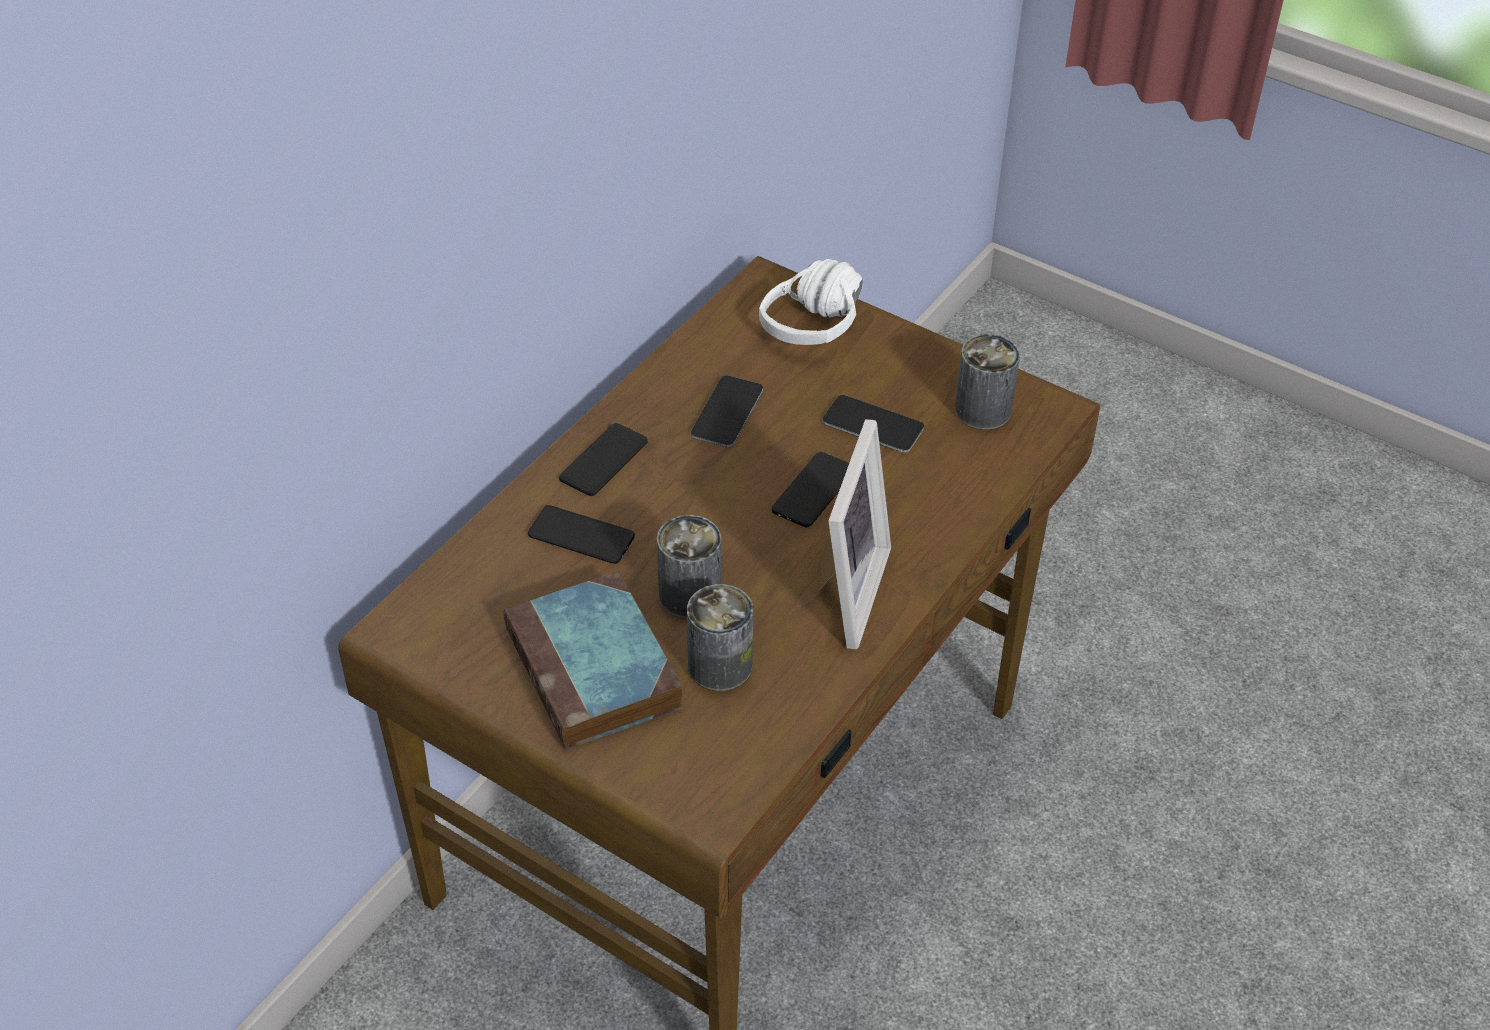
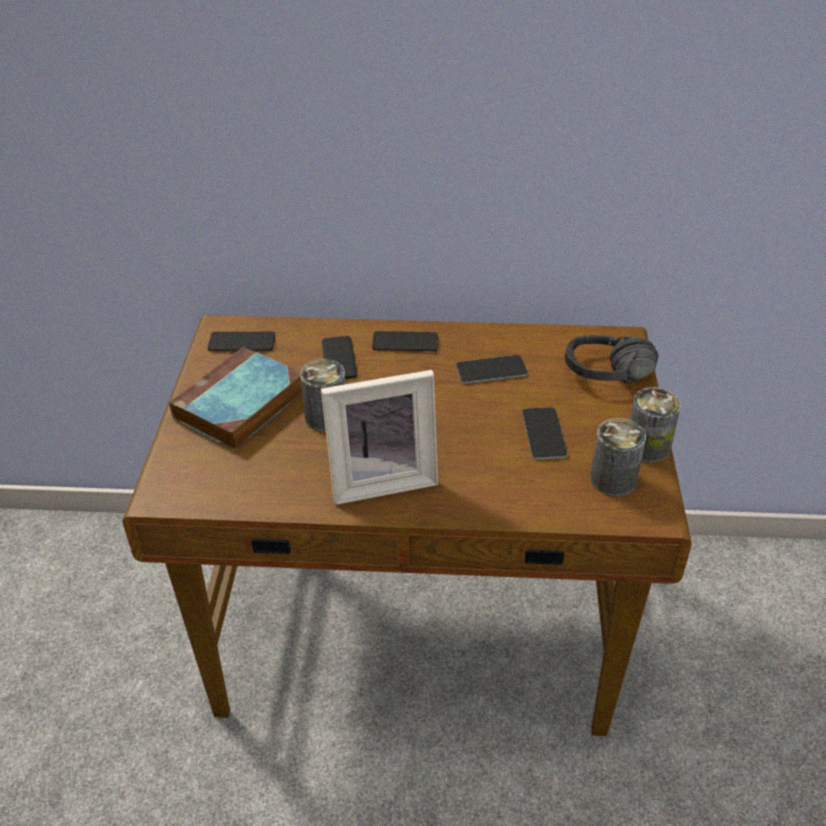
camera: 60 degrees right, 5 degrees down
(720, 665) = (279, 452): can -> can (647, 447)
(813, 490) = (458, 431): phone -> phone (241, 342)
(829, 330) = (610, 381): white headphones -> black headphones

